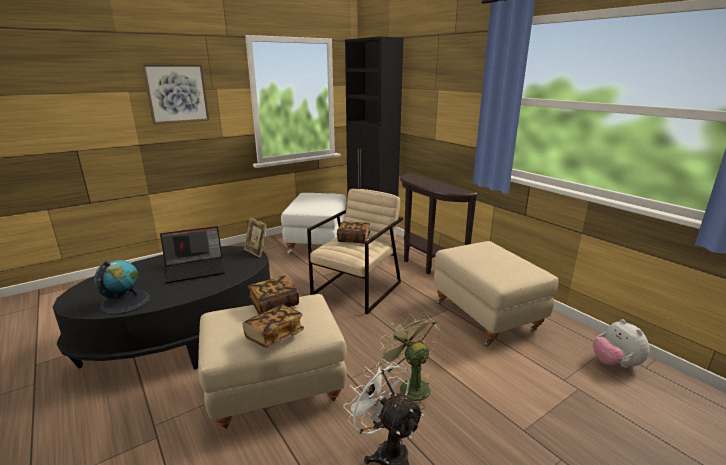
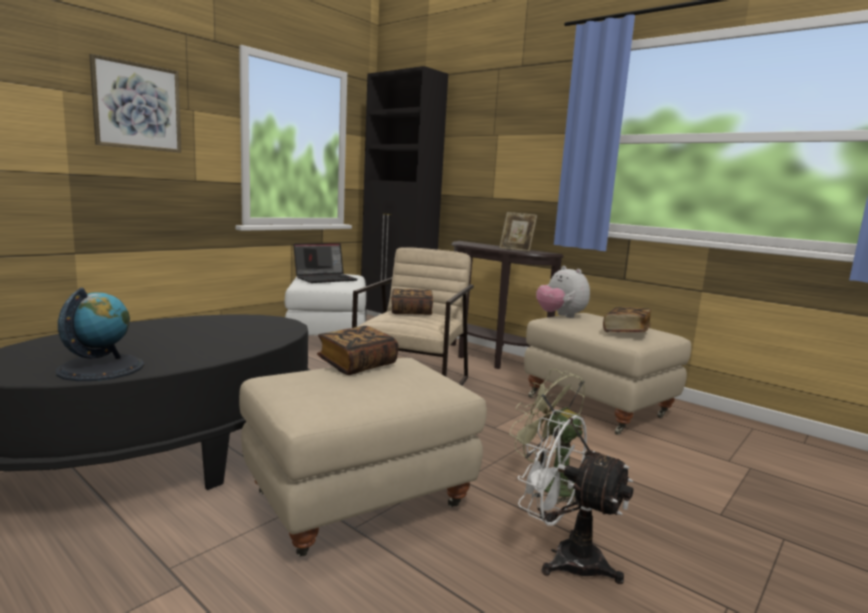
camera: 15 degrees left, 10 degrees down
(196, 269) = (200, 335): laptop -> laptop (326, 278)
(256, 252) = (284, 319): picture frame -> picture frame (516, 249)
(274, 336) = (385, 393): book -> book (626, 332)
(615, 363) = (771, 441): plush toy -> plush toy (560, 316)

